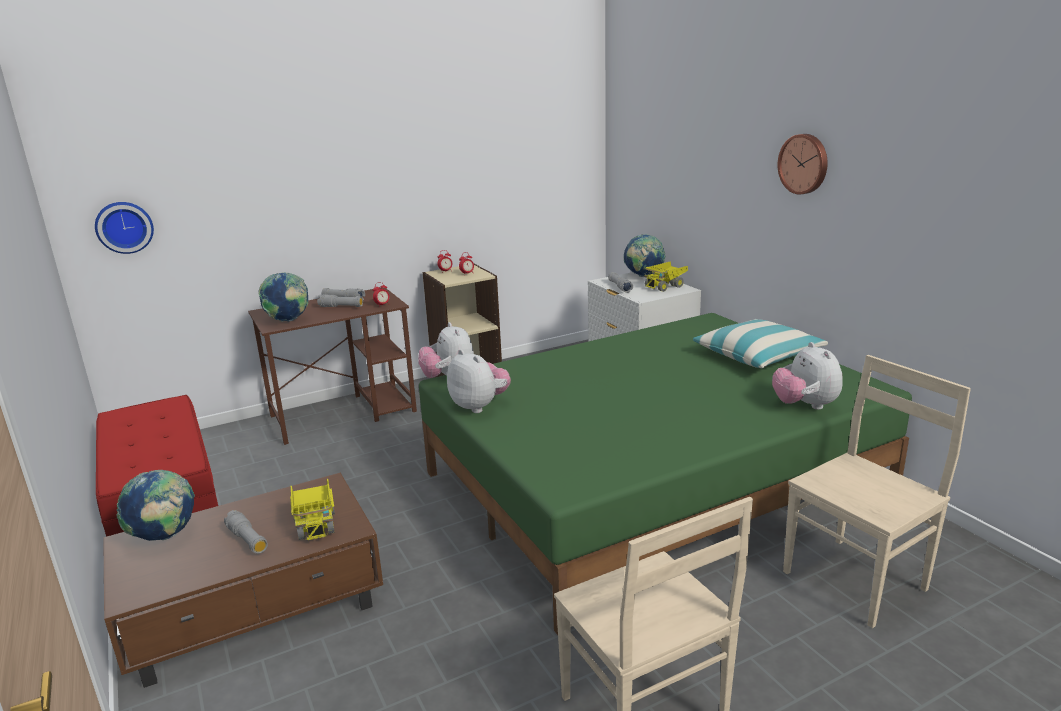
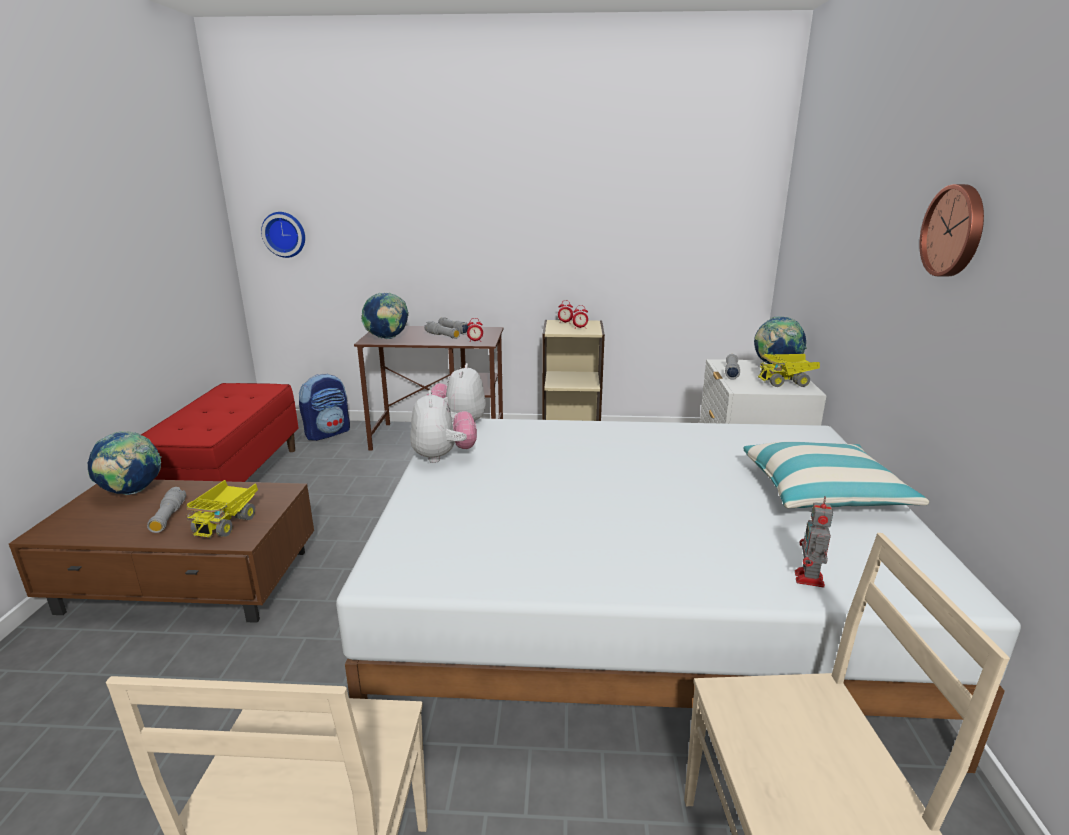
camera: 30 degrees right, 0 degrees up
(215, 442) = (328, 433): none -> backpack
(652, 484) = (636, 608): green bed -> white bed
(805, 406) = (809, 579): plush toy -> toy robot

